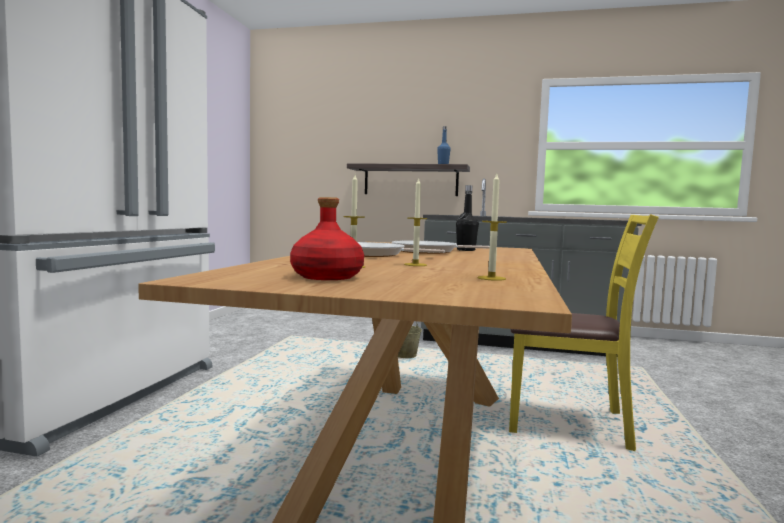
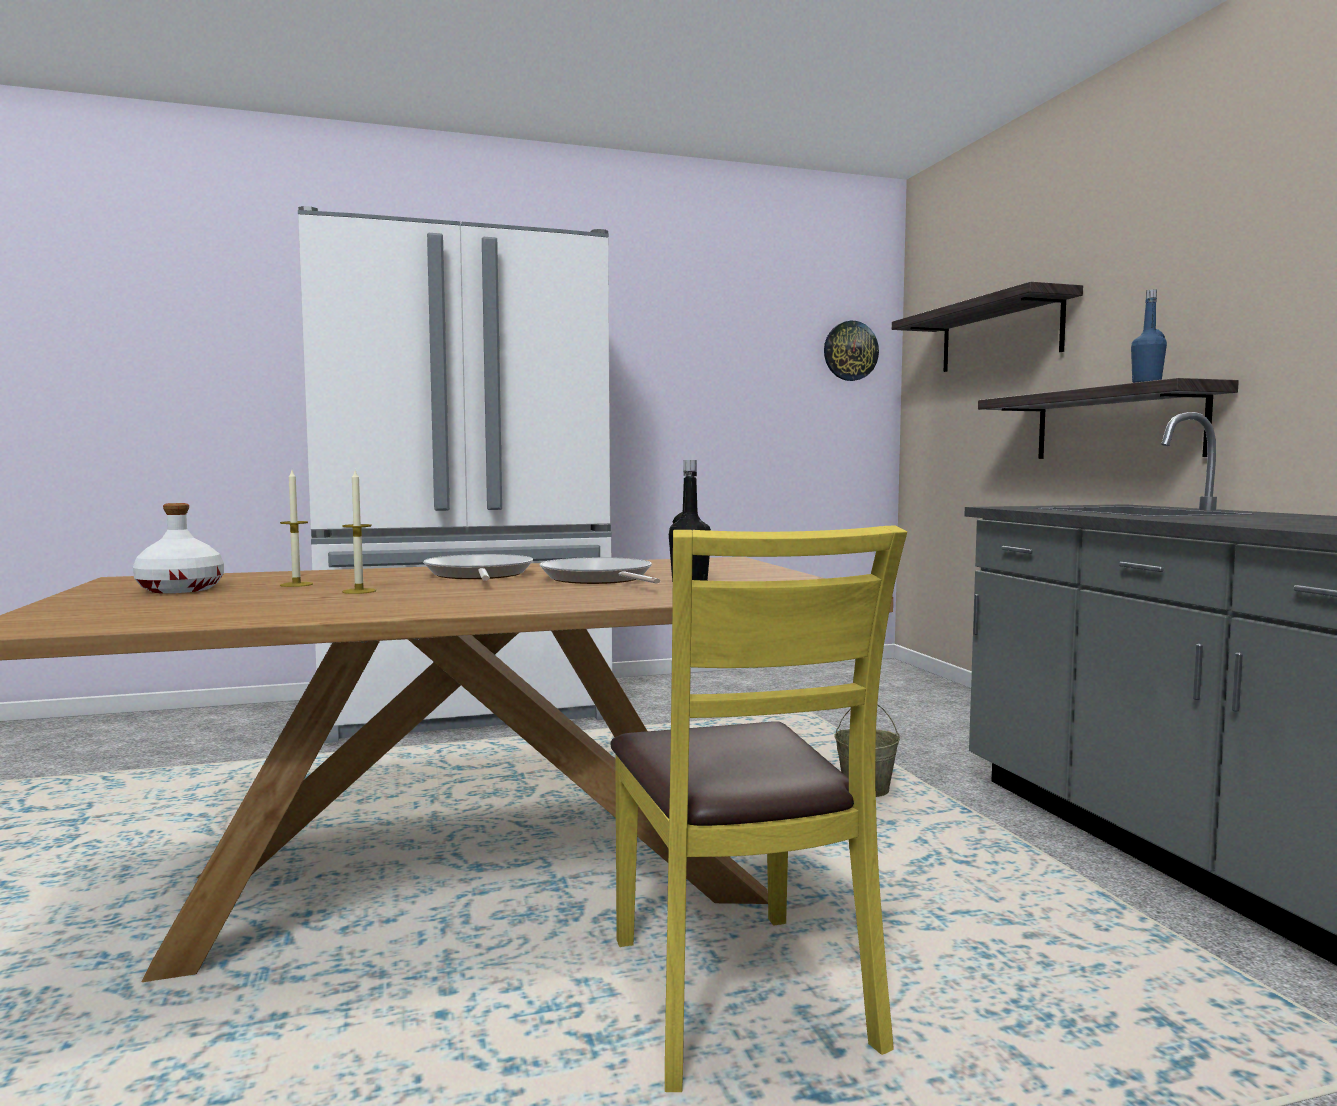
camera: 60 degrees right, 0 degrees up
(233, 124) = (850, 351): none -> wall clock
(327, 276) = (181, 589): red bottle -> white bottle
(334, 131) = (999, 334): none -> shelf
(491, 278) = (224, 614): candle -> none

